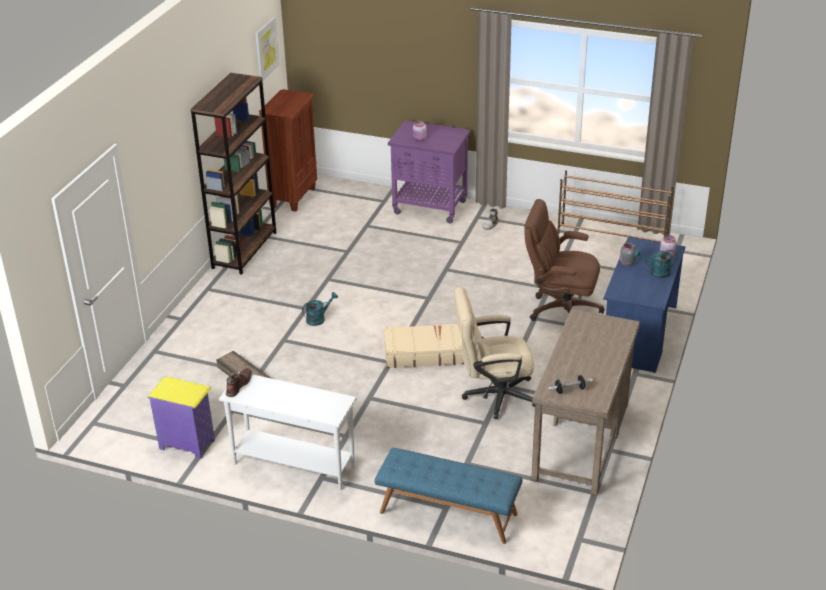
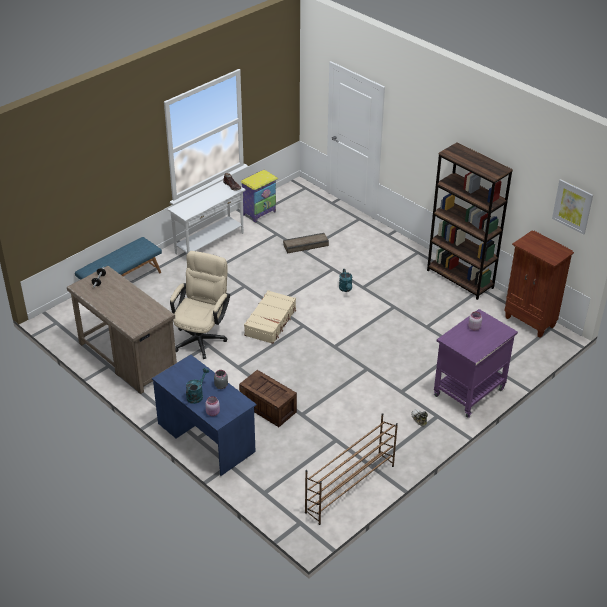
camera: 115 degrees right, 5 degrees up
(560, 310) = (268, 408): brown office chair -> crate

